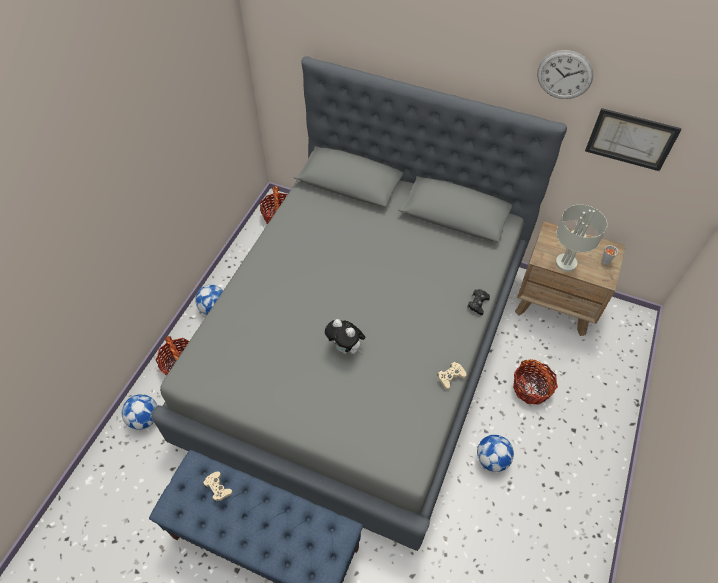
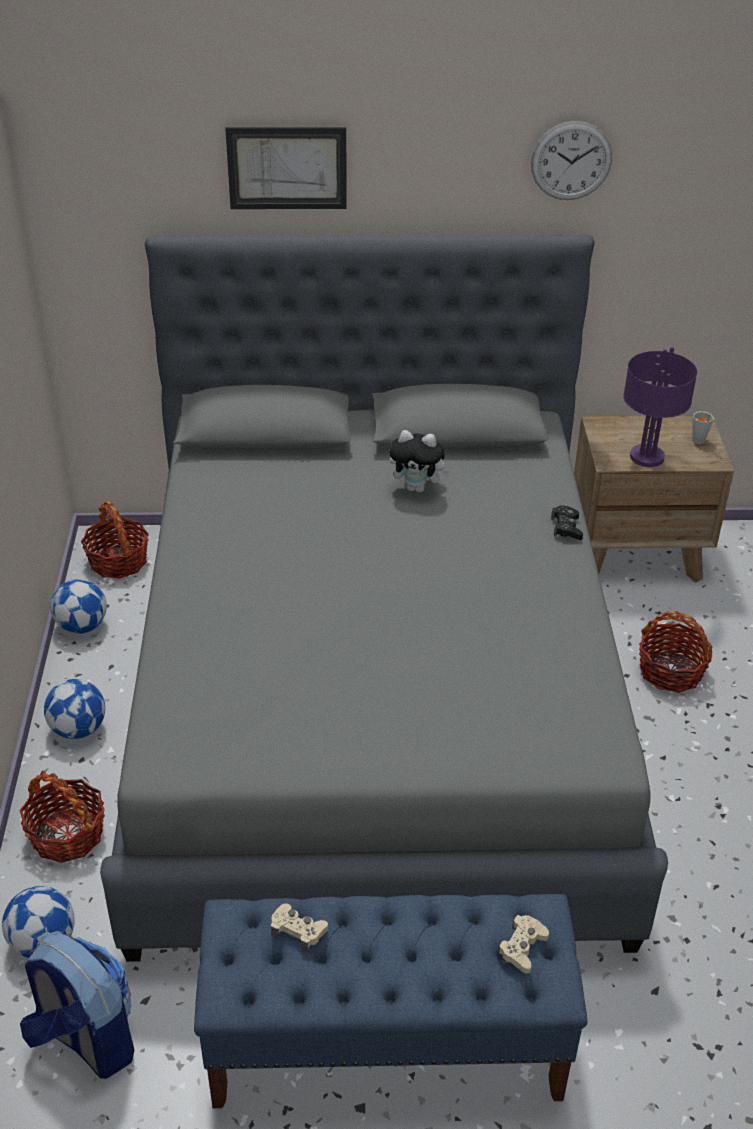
camera: 25 degrees left, 15 degrees down
(138, 477) = (85, 1039): none -> backpack
(346, 348) = (407, 642): plush toy -> plush toy (418, 488)
(450, 377) = (589, 627): beige game controller -> beige game controller (522, 947)
(492, 459) = (673, 784): football -> football (82, 626)
(565, 263) = (646, 458): grey table lamp -> purple table lamp
(631, 139) = (682, 236): picture -> picture (287, 167)

